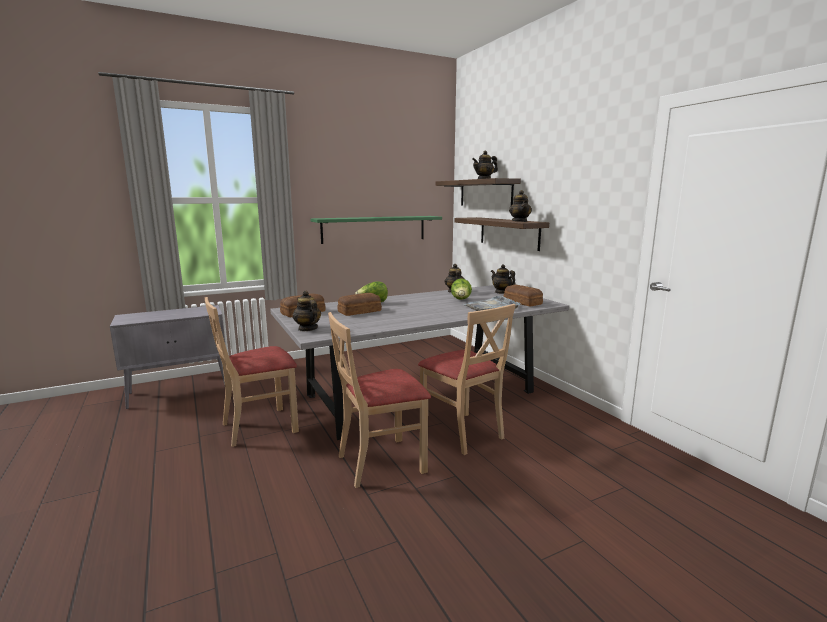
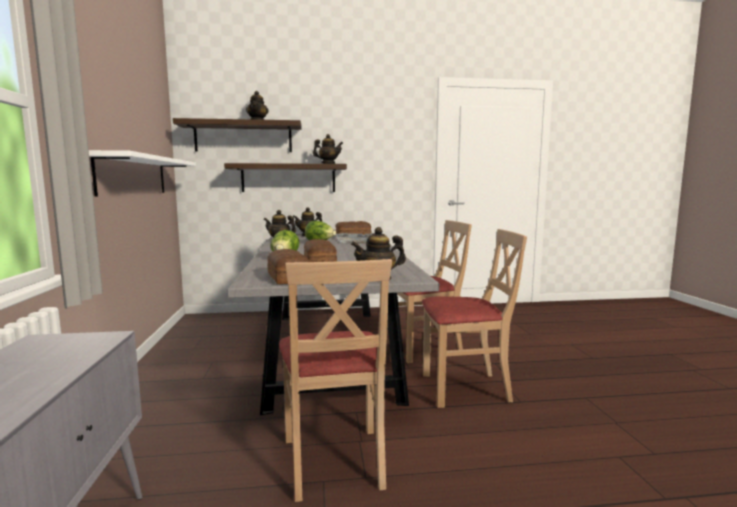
camera: 70 degrees left, 5 degrees down
(374, 229) = (133, 176): green shelf -> white shelf
(381, 462) = (465, 388): beige chair -> beige chair turned 90 degrees counterclockwise

